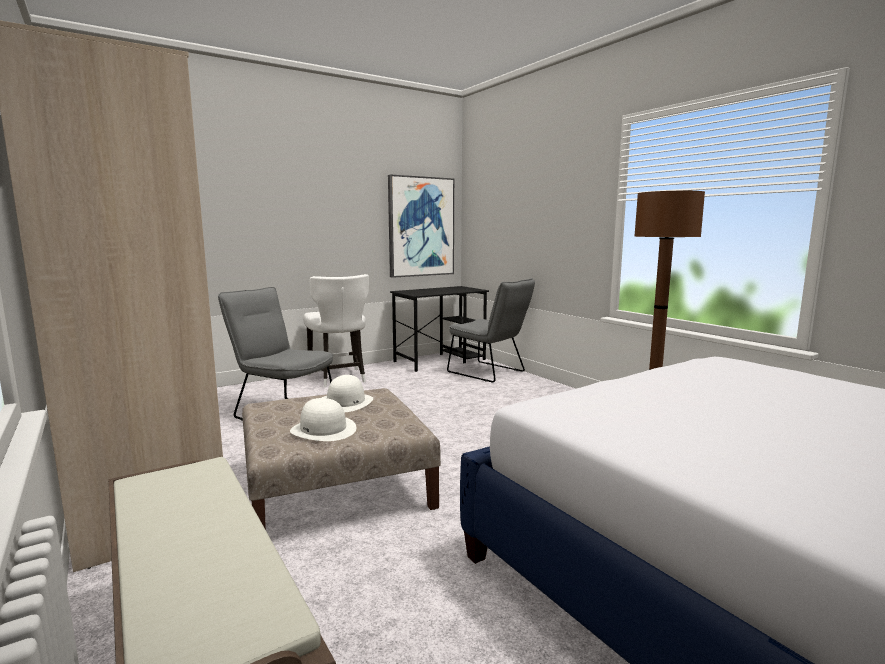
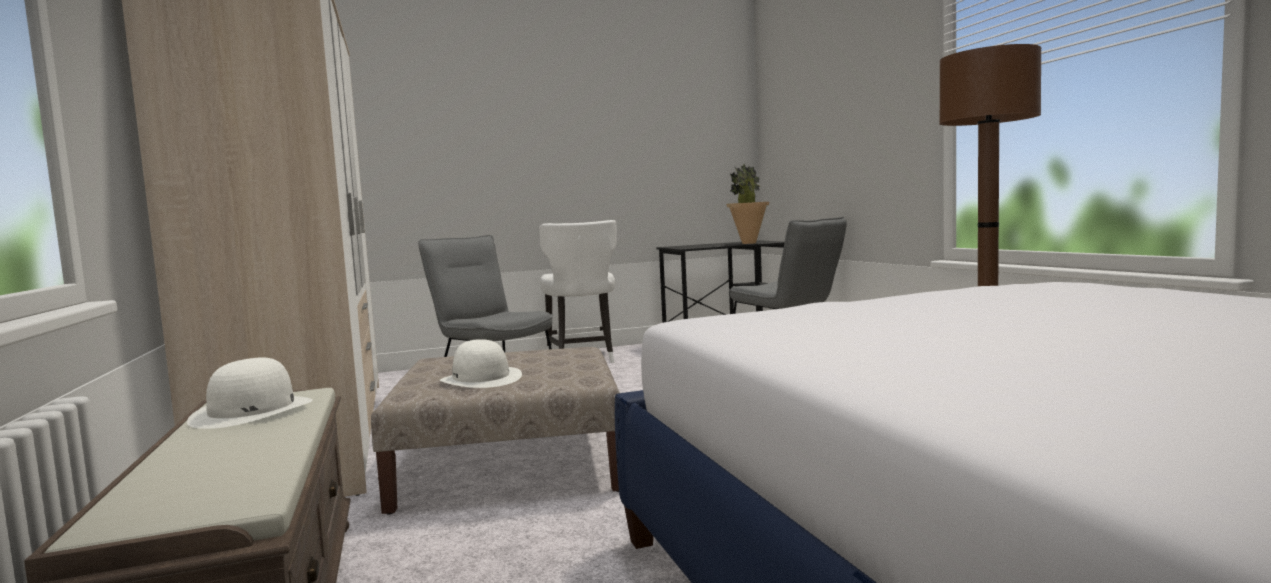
camera: 15 degrees right, 5 degrees down
(346, 402) = (530, 357): white hat -> white hat (252, 411)
(421, 227) = (698, 161): picture -> none
(459, 290) = (749, 243): none -> potted plant

